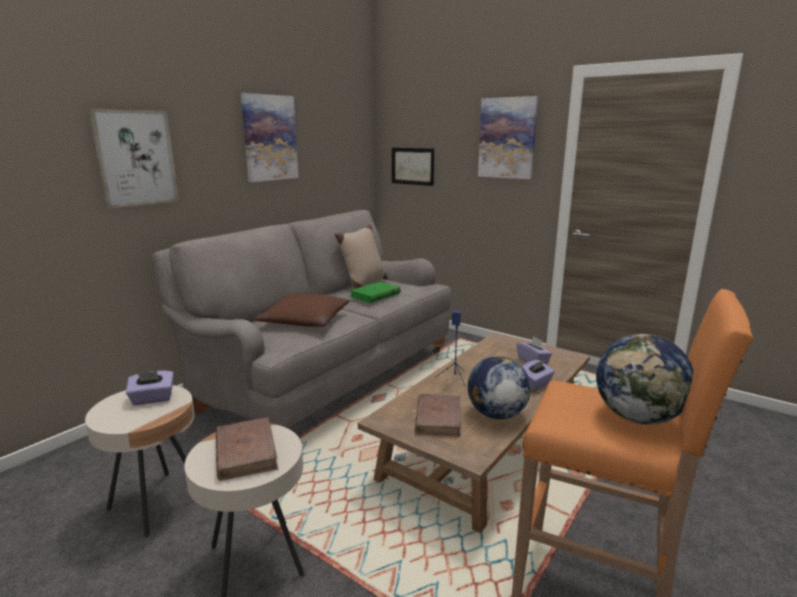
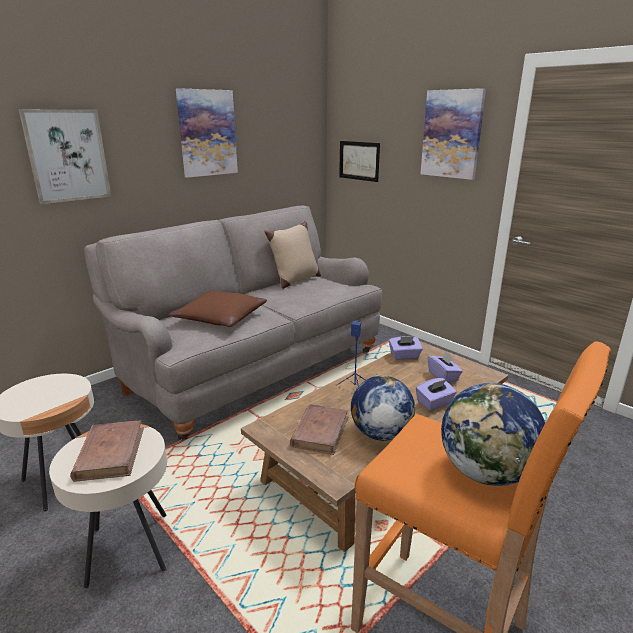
camera: 10 degrees right, 5 degrees up
(152, 399) = (56, 388): purple tissue box -> purple tissue box (404, 356)
(375, 295) = (299, 294): green book -> none

